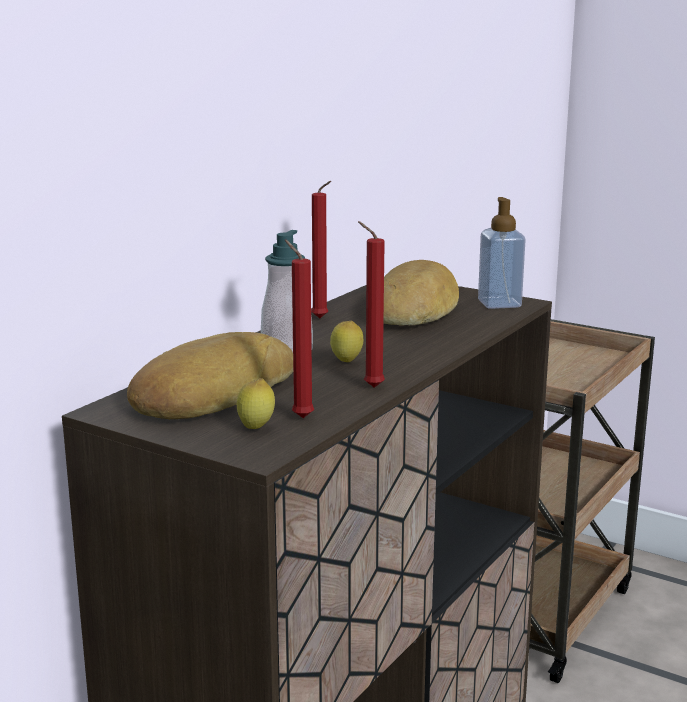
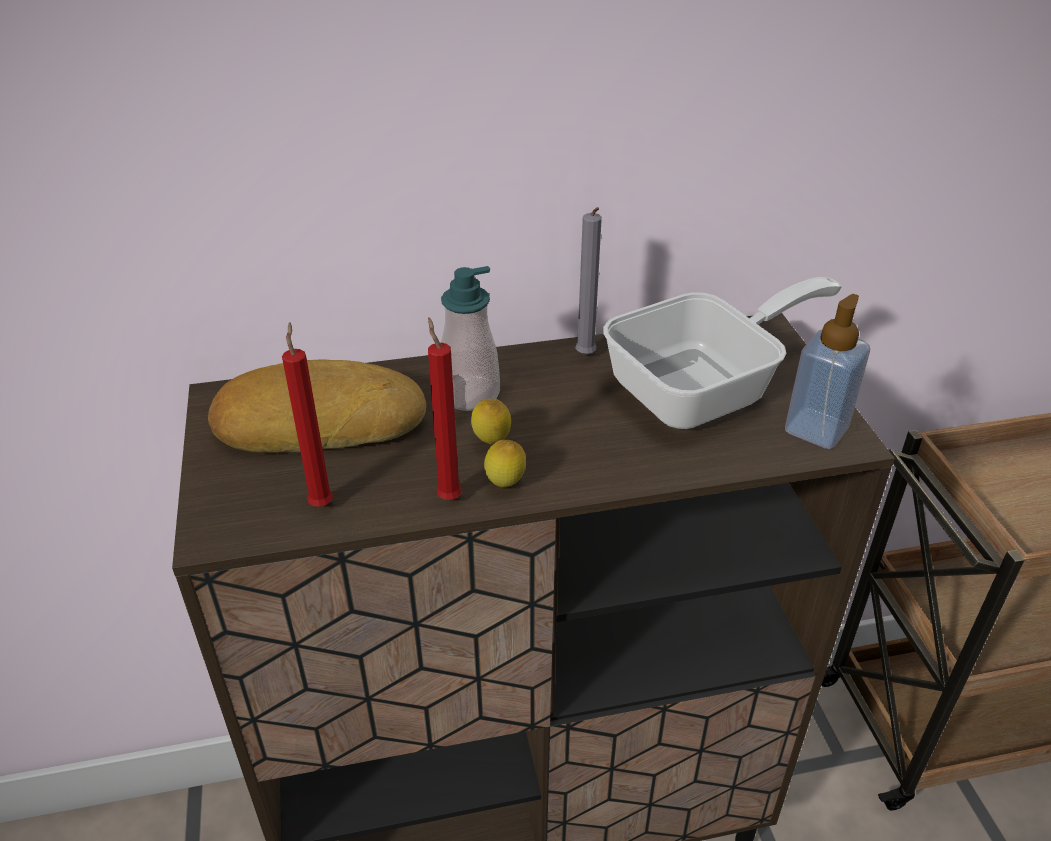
camera: 45 degrees right, 20 degrees up
(256, 429) = (266, 496): lemon -> lemon (505, 485)
(322, 319) = (586, 357): red candle -> grey candle
(415, 308) = (705, 388): bread -> frying pan

